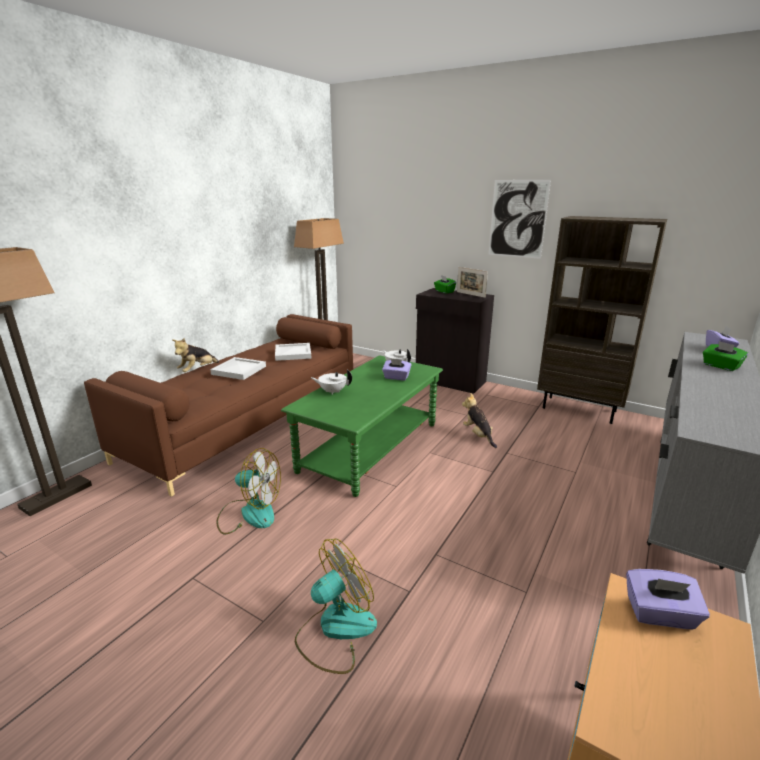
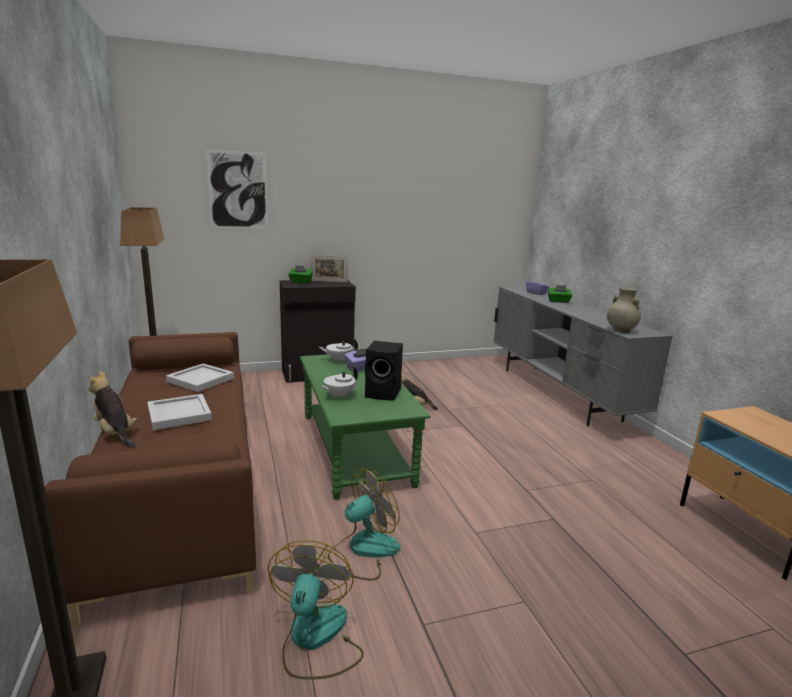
camera: 50 degrees left, 5 degrees down
(197, 370) = (115, 433): plush toy -> plush toy turned 150 degrees clockwise
(335, 630) = (564, 568): fan -> fan (315, 639)
(365, 402) = (384, 393): none -> black speaker
(518, 219) = (362, 206): picture -> picture (238, 190)
(579, 409) = (437, 365): brown bookcase -> none
(660, 614) = (739, 417): purple tissue box -> none
(698, 424) = (620, 330): none -> beige vase

